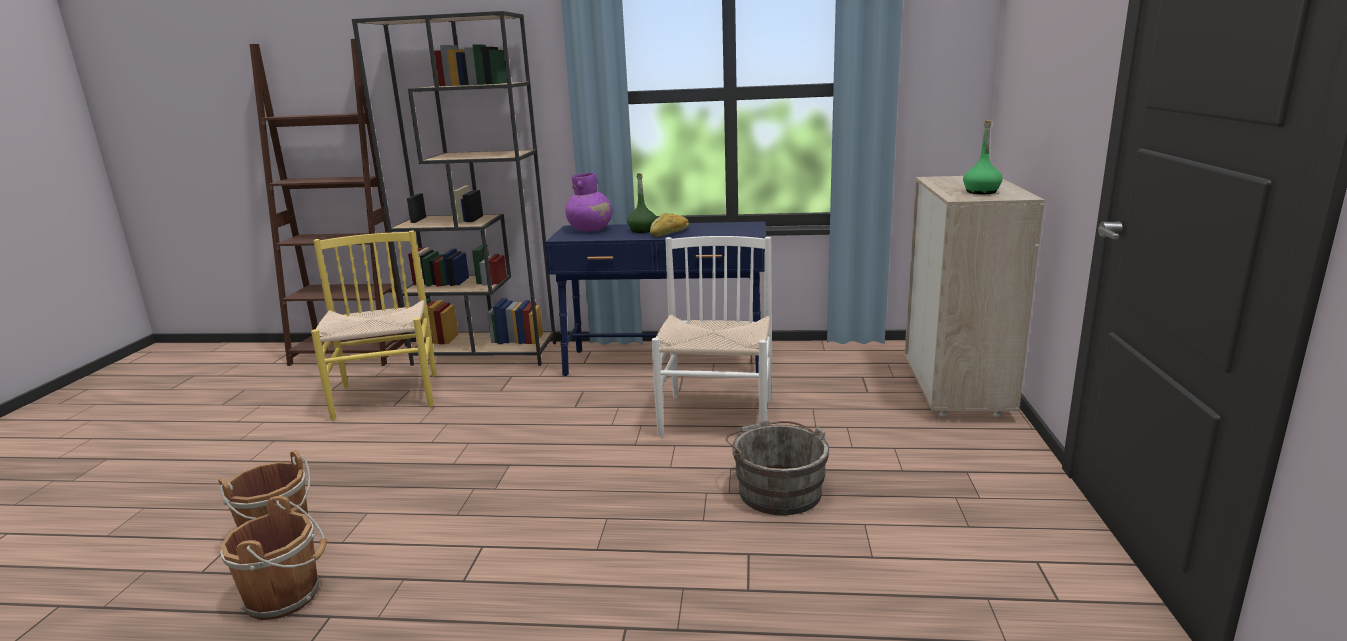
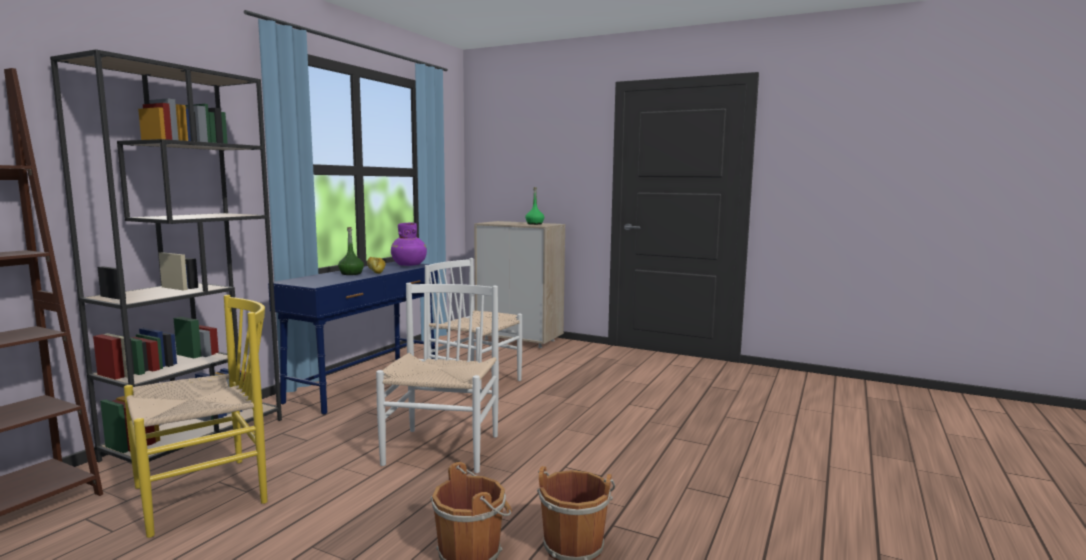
camera: 70 degrees left, 10 degrees down
(388, 394) = (207, 493): yellow chair -> yellow chair turned 135 degrees clockwise
(507, 457) = (444, 448): none -> white chair
(591, 230) = (311, 279): purple vase -> purple vase (409, 265)
(777, 489) = (575, 388): grey bucket -> none

